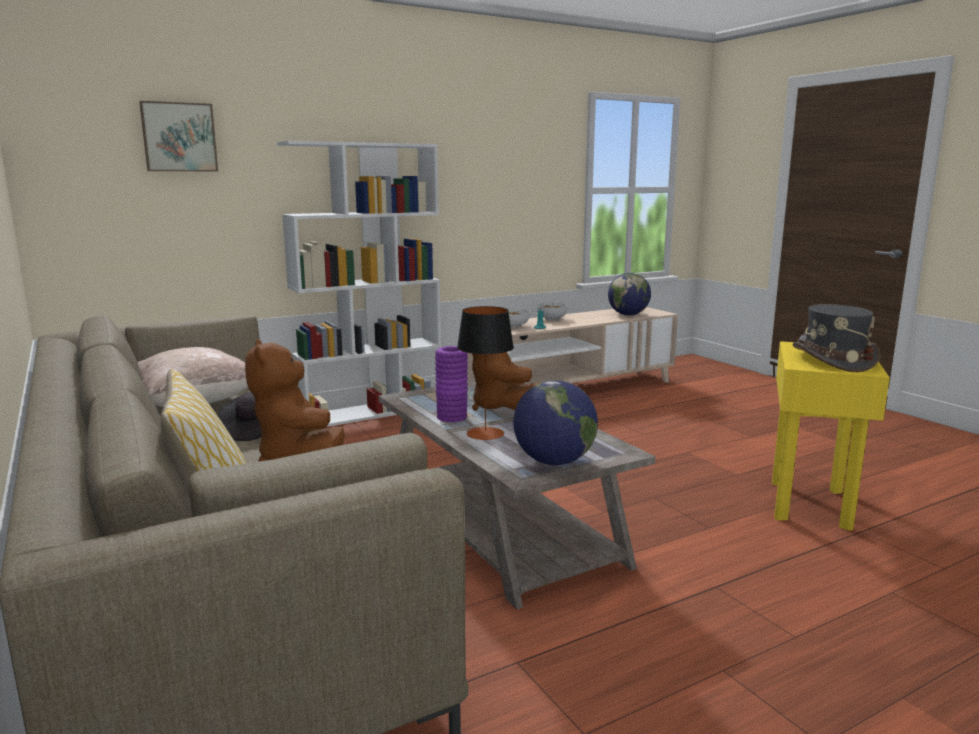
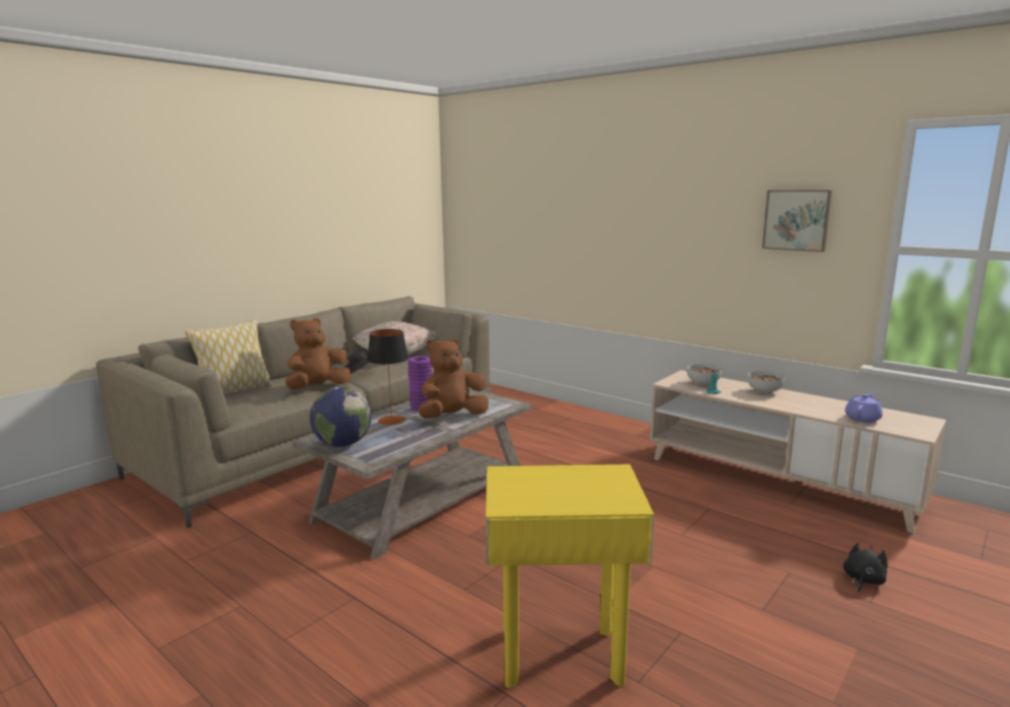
camera: 70 degrees right, 0 degrees up
(179, 137) = (510, 192): picture -> picture (797, 220)
(371, 412) = (597, 417): white bookcase -> none
(628, 315) = (862, 418): globe -> purple teapot
(721, 406) = (862, 580): none -> black plush toy
(833, 360) = (545, 489): grey hat -> none

